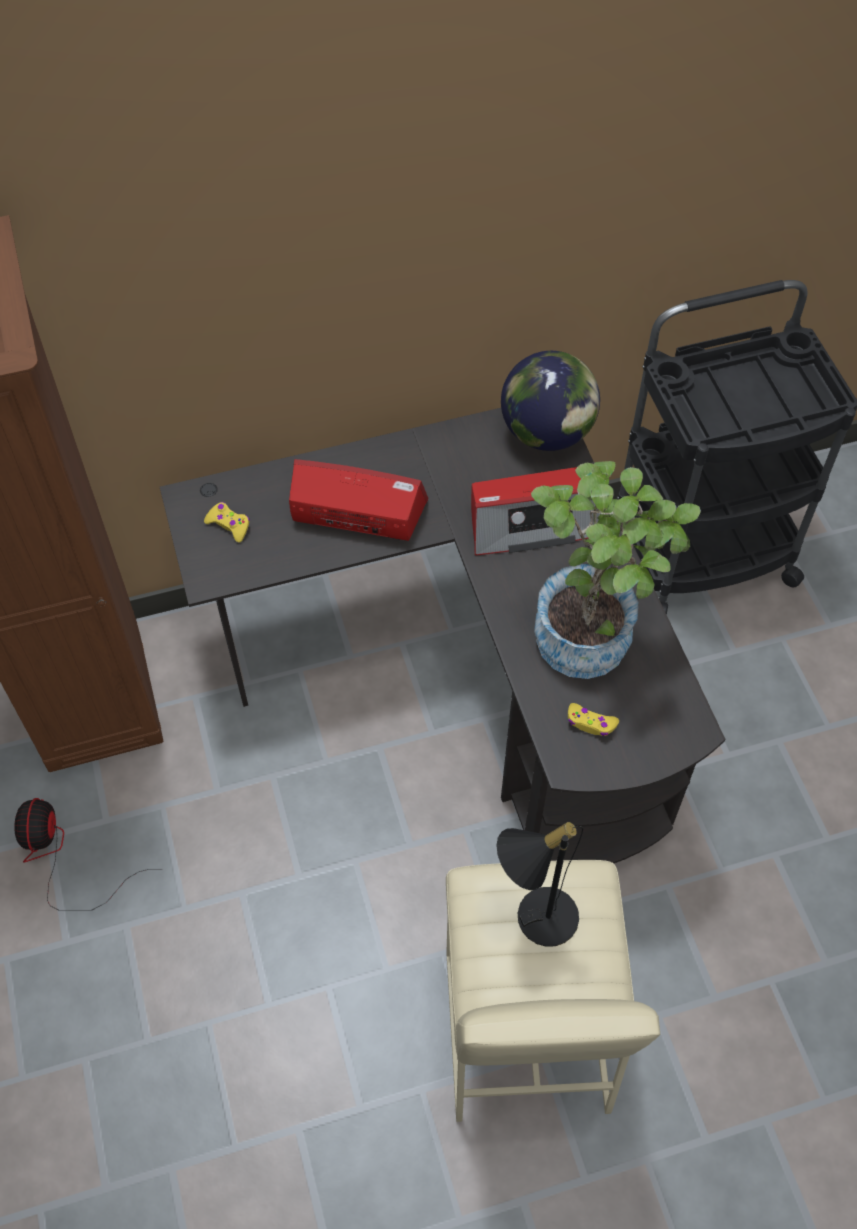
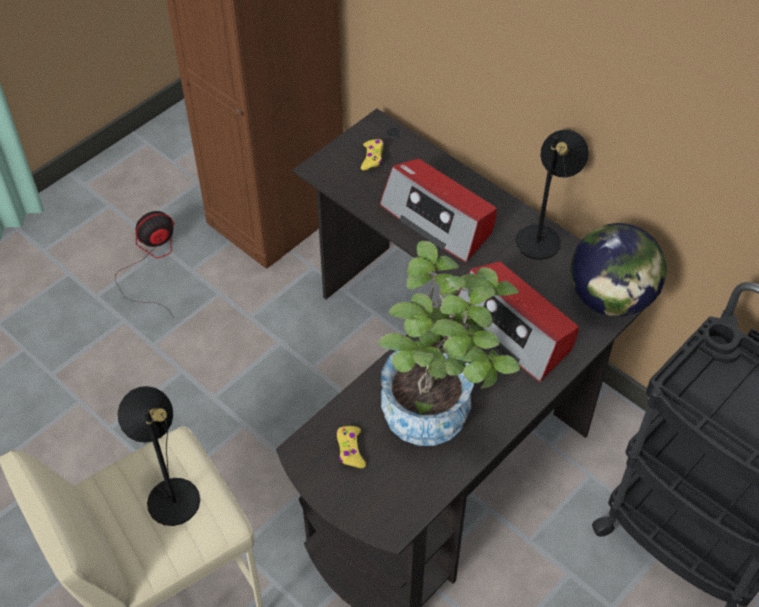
camera: 60 degrees right, 5 degrees down
(357, 512) = (438, 219): radio -> radio turned 150 degrees clockwise
(439, 442) = (543, 236): none -> black table lamp

